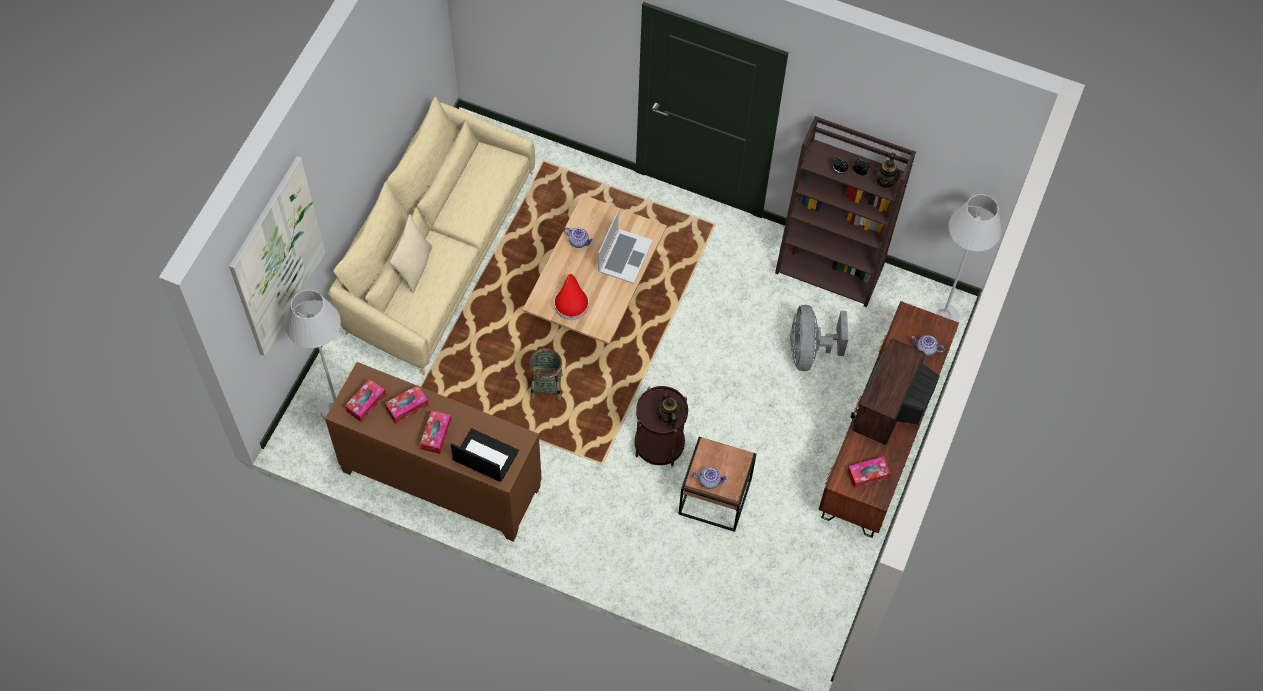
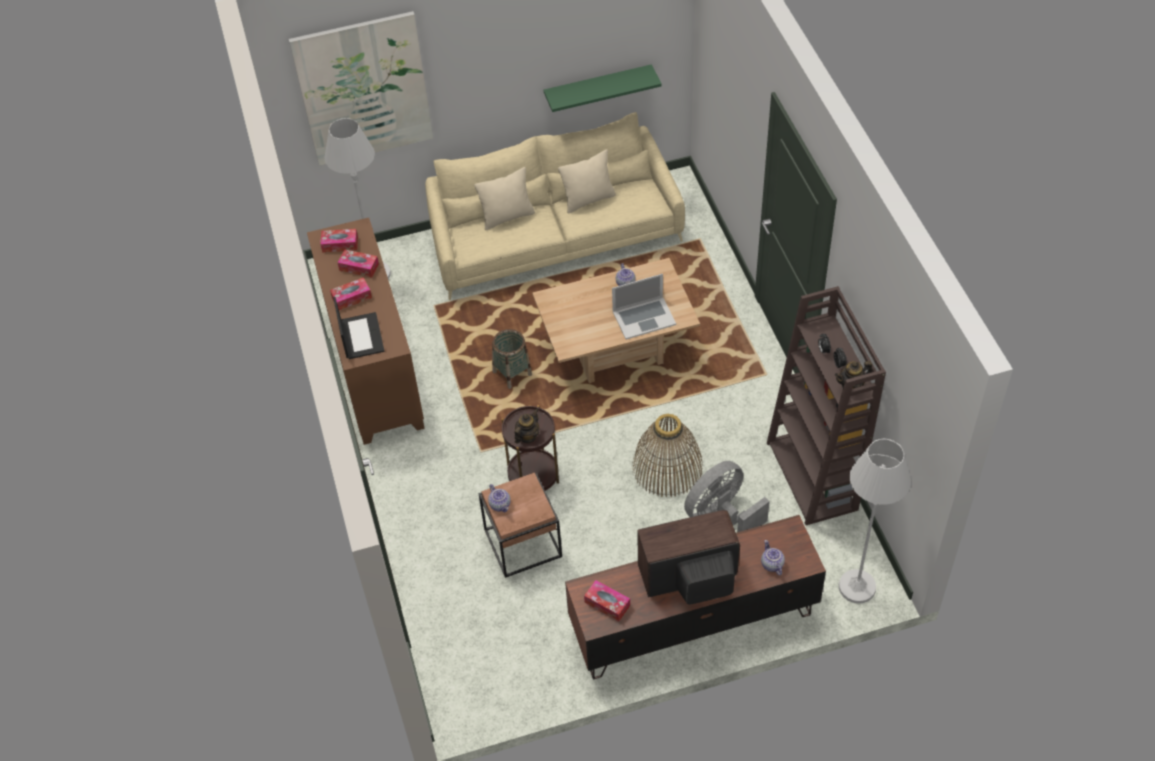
camera: 55 degrees right, 10 degrees down
(404, 100) = (598, 88): none -> green shelf
(456, 199) = (588, 199): none -> beige pillow
(571, 302) = (568, 315): red hat -> none
(737, 352) = (667, 468): none -> basket

